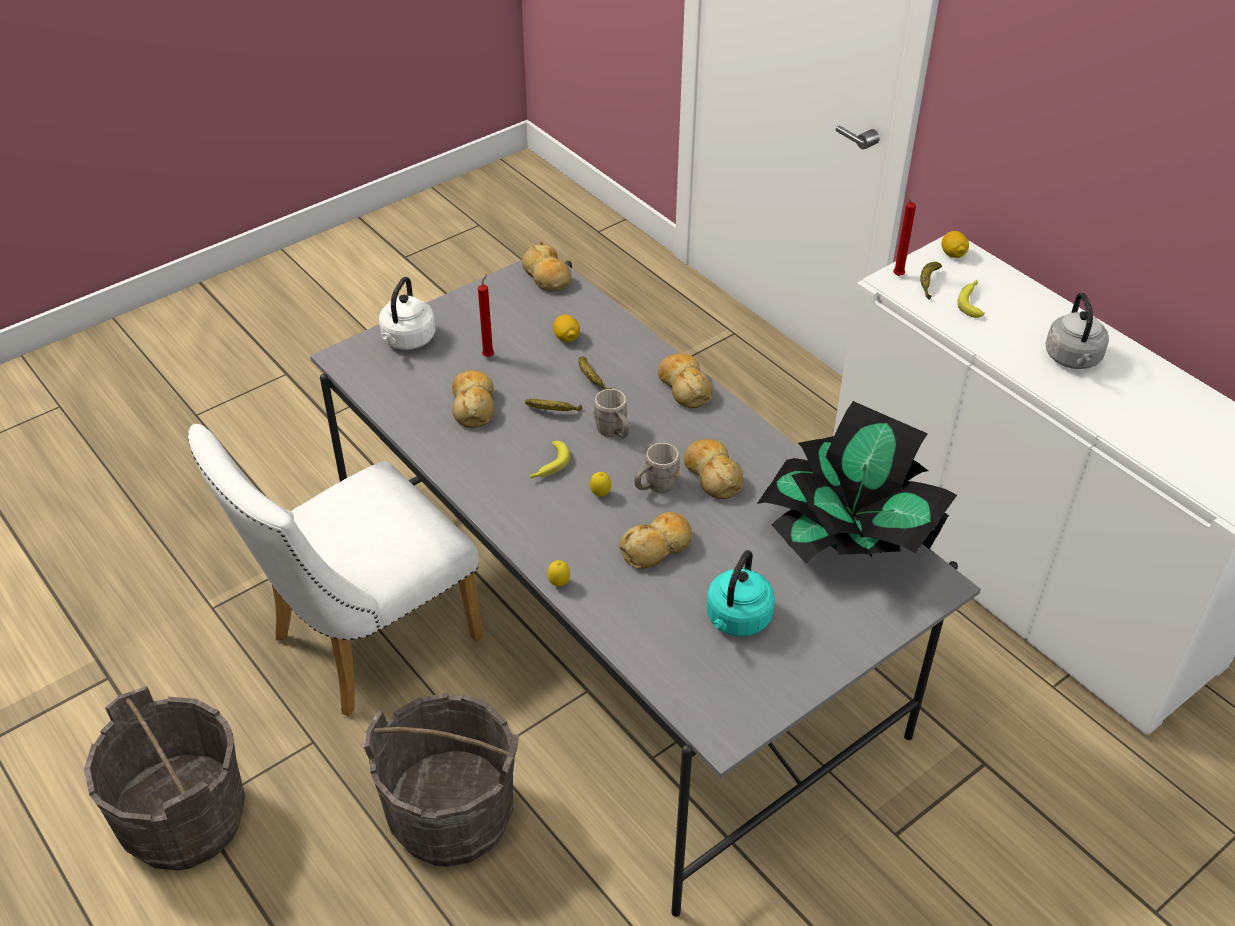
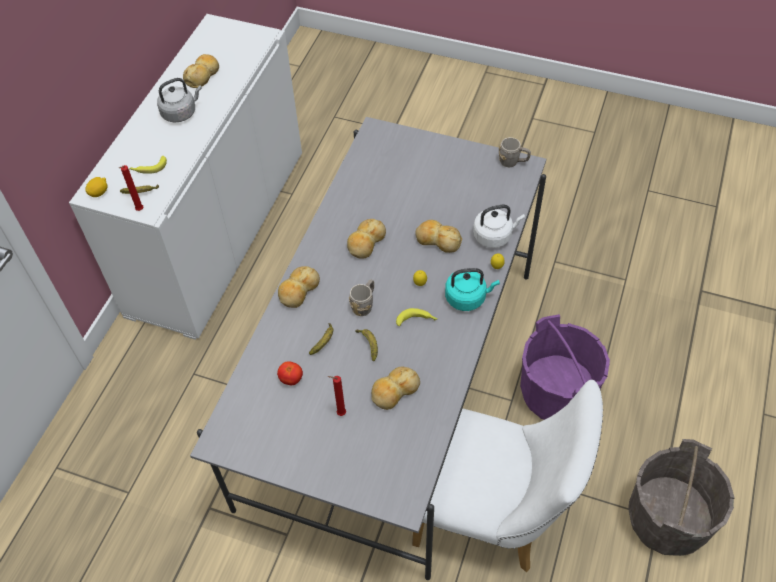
camera: 120 degrees left, 10 degrees up
(407, 340) = (358, 476): white kettle -> white kettle (494, 236)
(451, 816) = (557, 393): grey bucket -> purple bucket
(547, 276) = (227, 432): bread -> bread (203, 75)
(566, 338) = (291, 379): lemon -> tomato
(655, 486) = (394, 263): grey mug -> grey mug (513, 162)
(737, 620) = (458, 189): turquoise kettle -> turquoise kettle (467, 298)
(847, 542) = (373, 170): potted plant -> none

